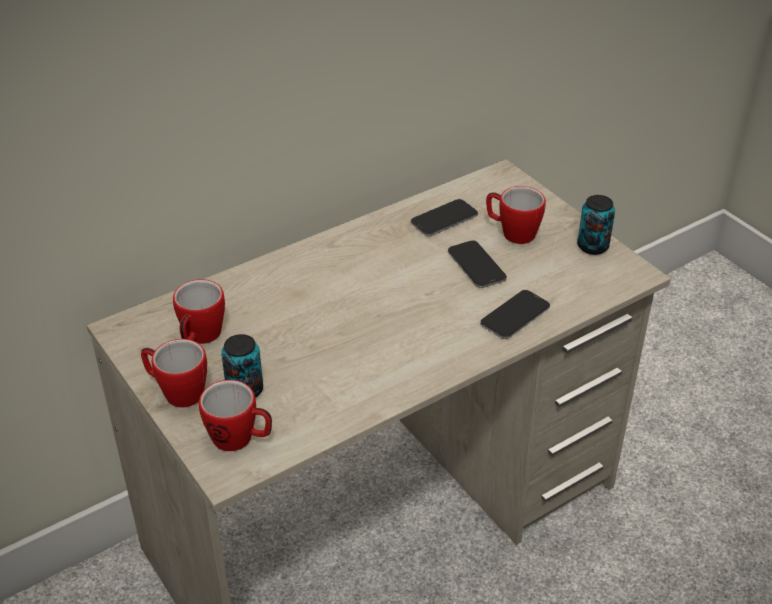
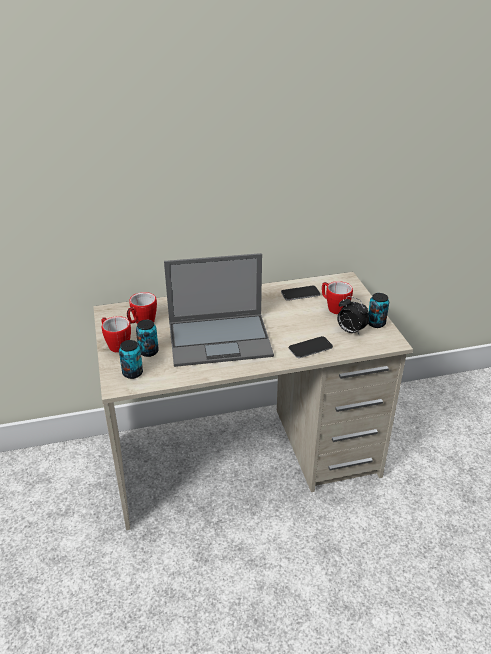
camera: 20 degrees right, 5 degrees down
(240, 439) = (132, 373): mug -> can
(358, 335) = (221, 339): none -> laptop
(476, 265) = (304, 319): phone -> none
(560, 270) = (350, 331): none -> alarm clock

